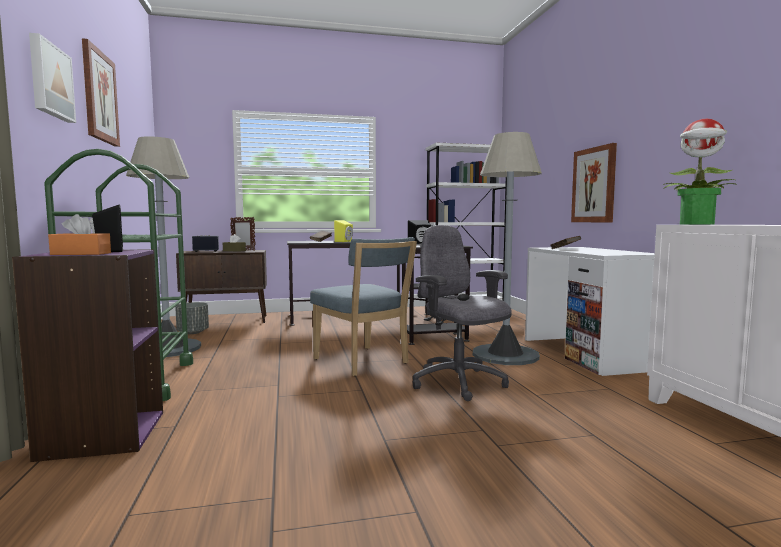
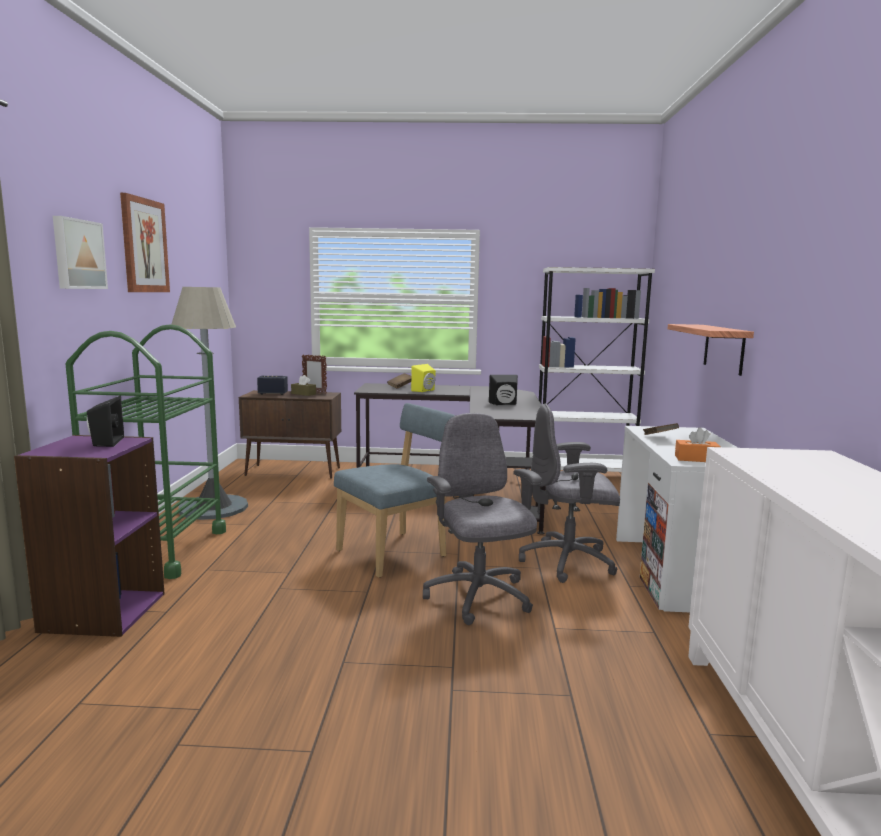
camera: 15 degrees right, 5 degrees up
(81, 254) = (74, 451): orange tissue box -> orange tissue box (696, 459)
(193, 332) = (250, 486): grey planter -> none
(363, 362) = (396, 552): blue chair -> blue chair turned 105 degrees counterclockwise
(505, 355) = (569, 562): grey floor lamp -> grey office chair
(594, 185) = (724, 348): picture -> shelf
(697, 224) = (751, 455): potted plant -> none

